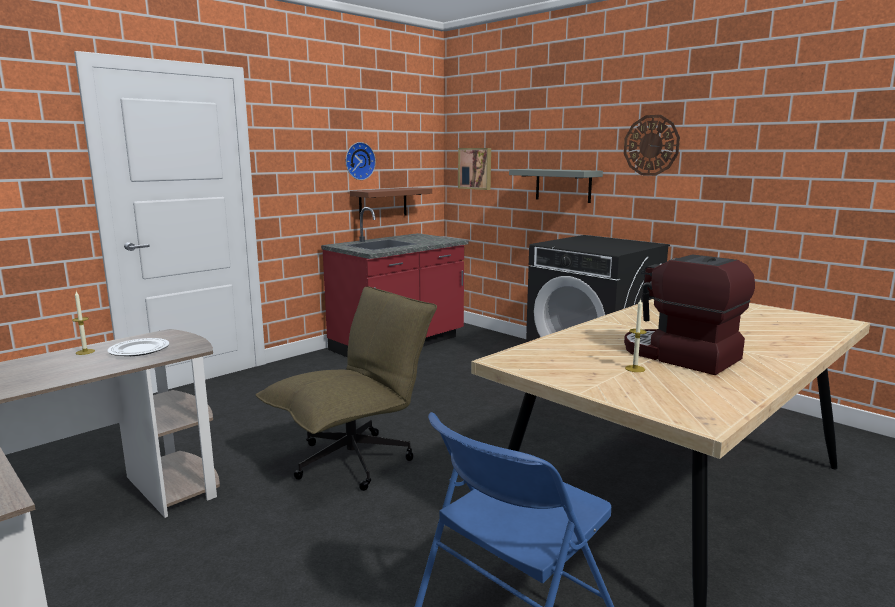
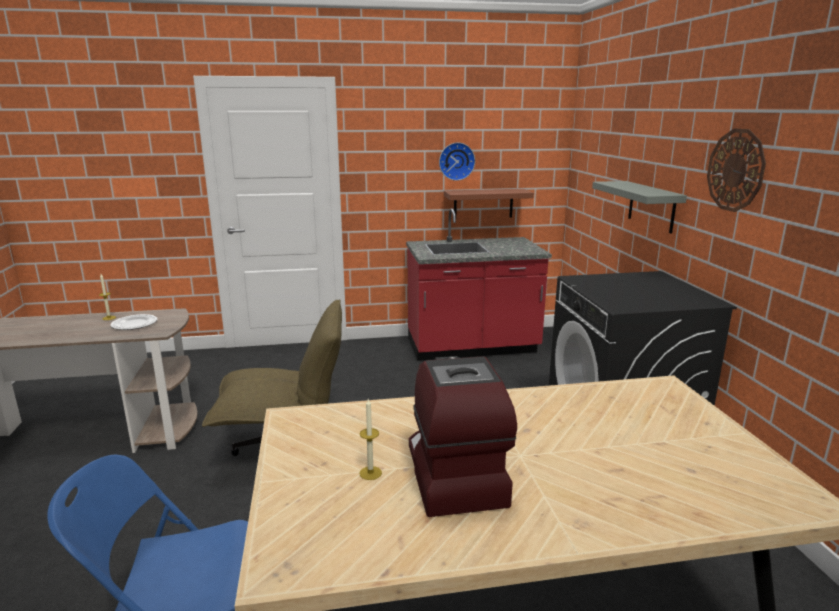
camera: 35 degrees right, 5 degrees up
(475, 168) = (588, 173): picture -> none

